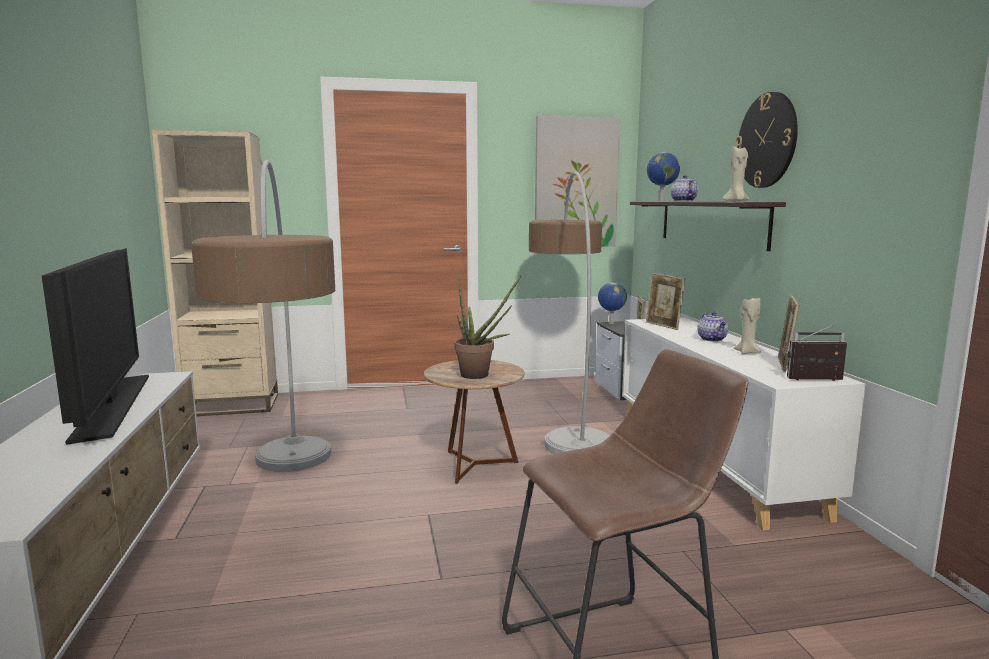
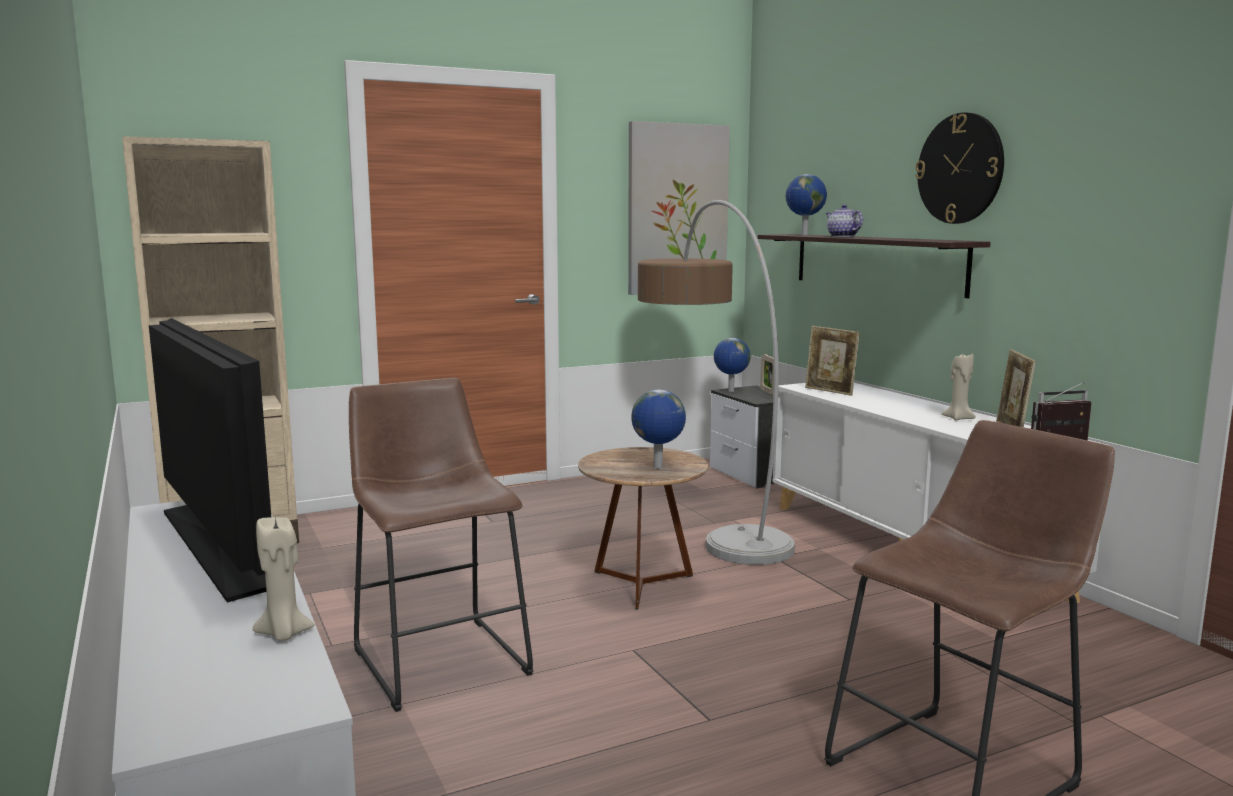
camera: 15 degrees left, 0 degrees up
(290, 501) = (438, 656): floor lamp -> brown stool
(480, 376) = (658, 468): potted plant -> globe
(712, 339) = (904, 405): teapot -> none
(736, 201) = (928, 239): beige candle -> beige candle (284, 634)

